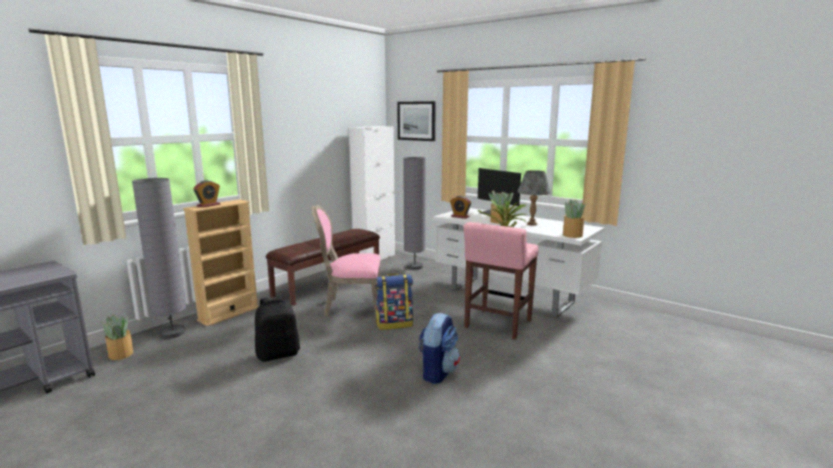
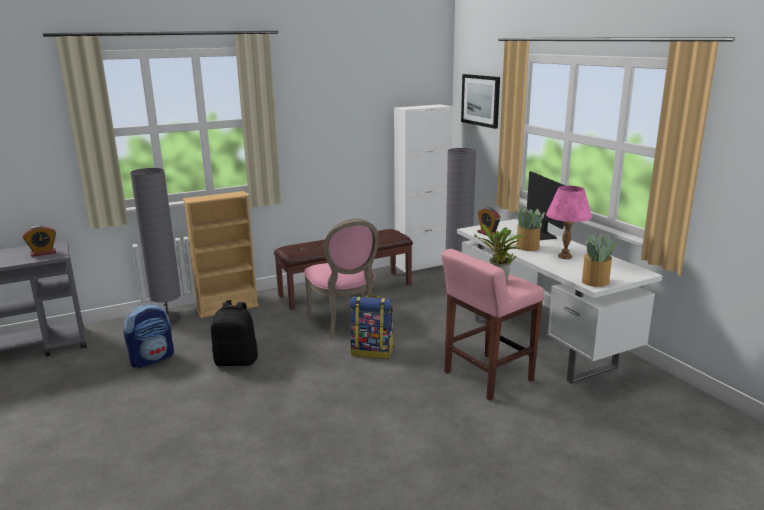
camera: 25 degrees right, 5 degrees up
(121, 354) = (117, 332): potted plant -> none
(208, 205) = (206, 197): alarm clock -> alarm clock (43, 253)
(351, 307) = (345, 322): pink chair -> pink chair turned 135 degrees counterclockwise
(437, 372) = (367, 417): backpack -> backpack (152, 359)
(531, 224) = (564, 256): grey table lamp -> pink table lamp

